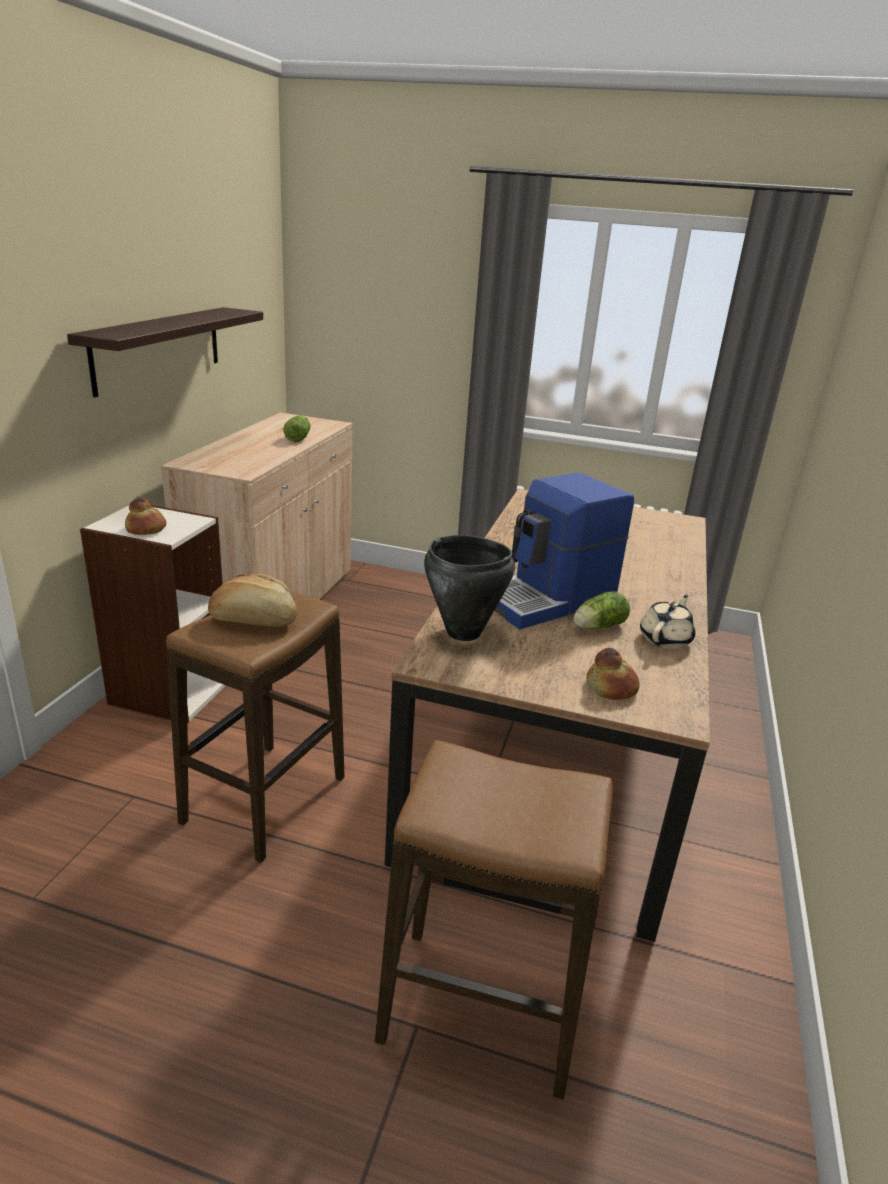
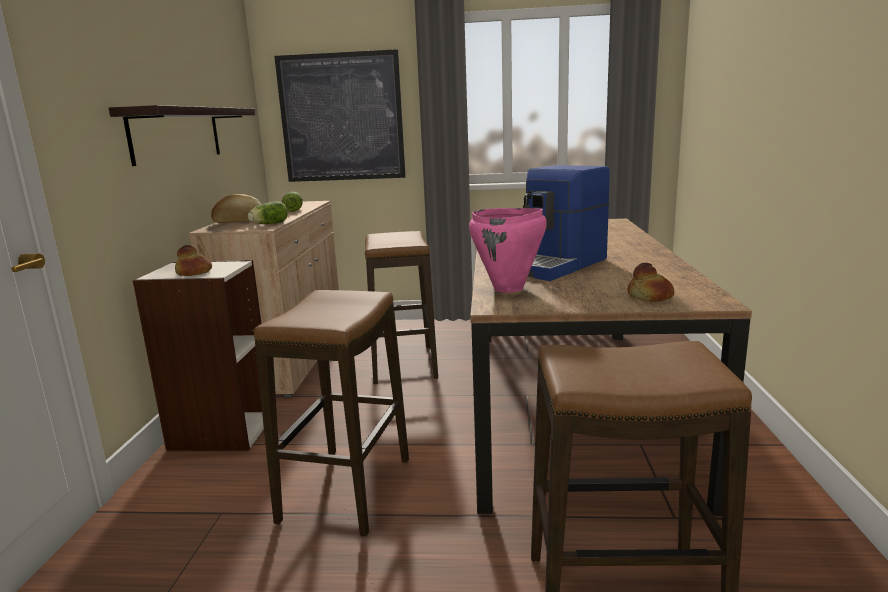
camera: 10 degrees left, 10 degrees down
(253, 620) = (326, 309): bread -> bread (240, 222)
(380, 320) = (341, 118): none -> picture
(395, 643) = (403, 364): none -> stool
(463, 633) = (508, 288): black cooking pot -> pink cooking pot
(597, 627) = (606, 272): lettuce -> lettuce (268, 224)
(665, 639) = (662, 270): beige teapot -> none

